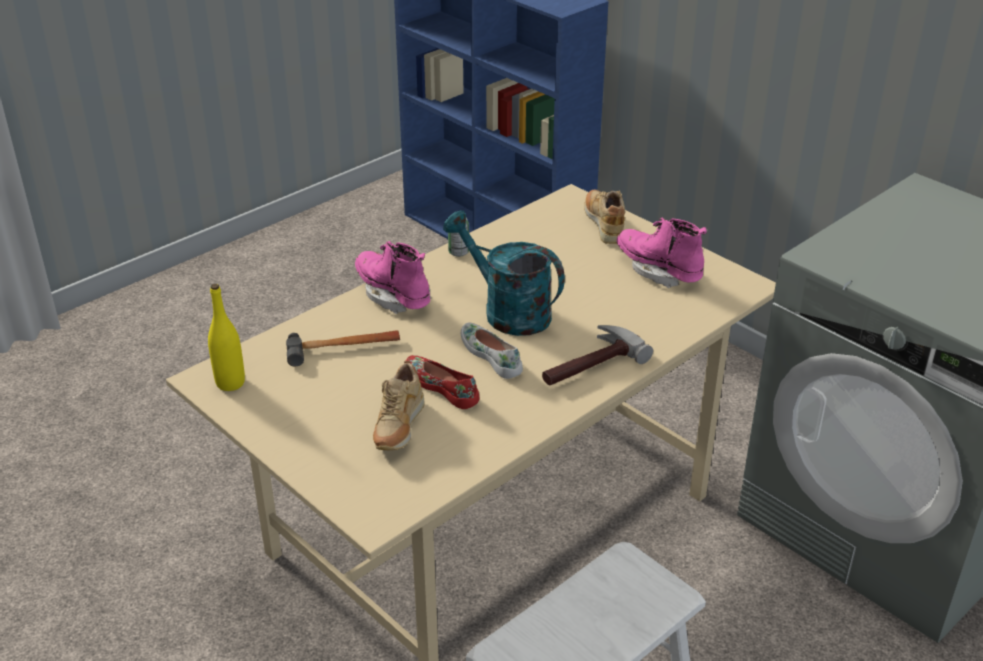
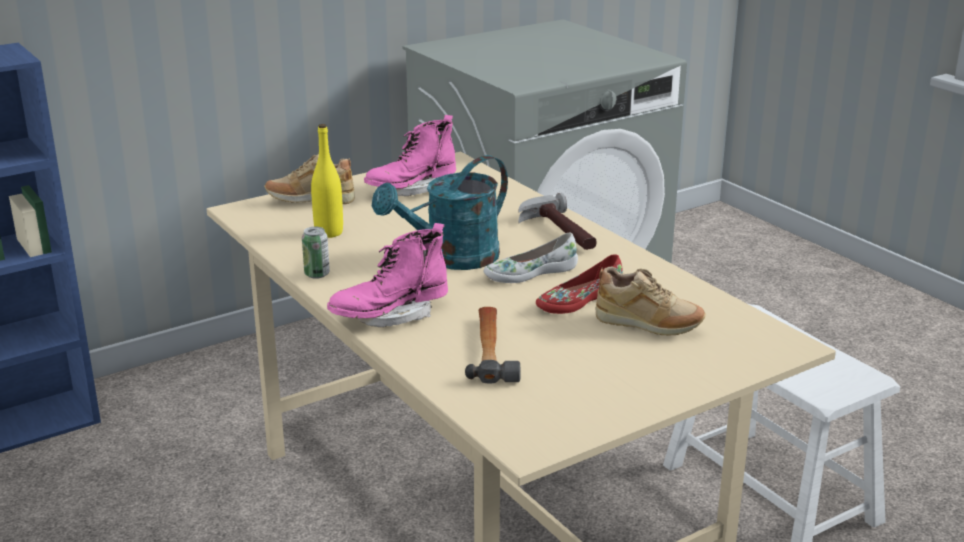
camera: 80 degrees left, 10 degrees down
(230, 383) = (542, 425): yellow bottle -> yellow bottle (329, 232)

